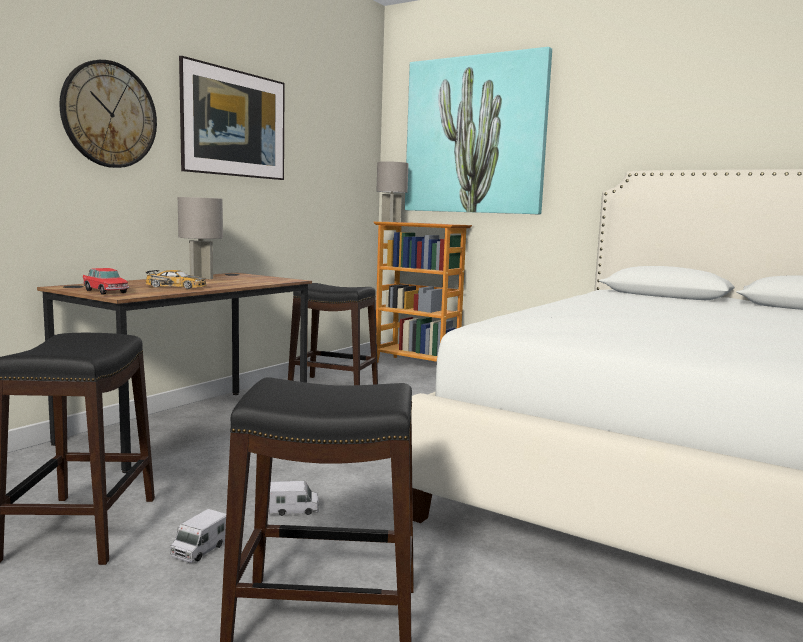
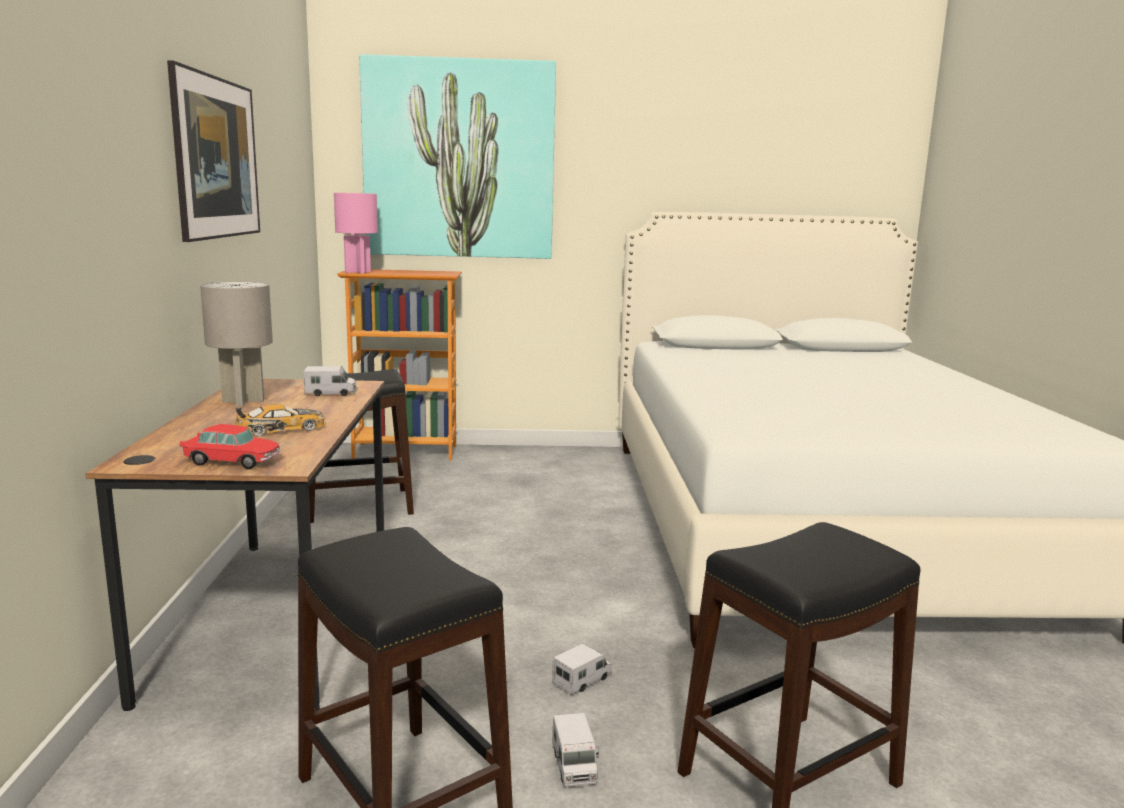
camera: 35 degrees left, 5 degrees up
(109, 115) = (117, 168): wall clock -> none
(258, 280) = (330, 393): none -> toy truck
(390, 221) = (357, 272): grey table lamp -> pink table lamp

